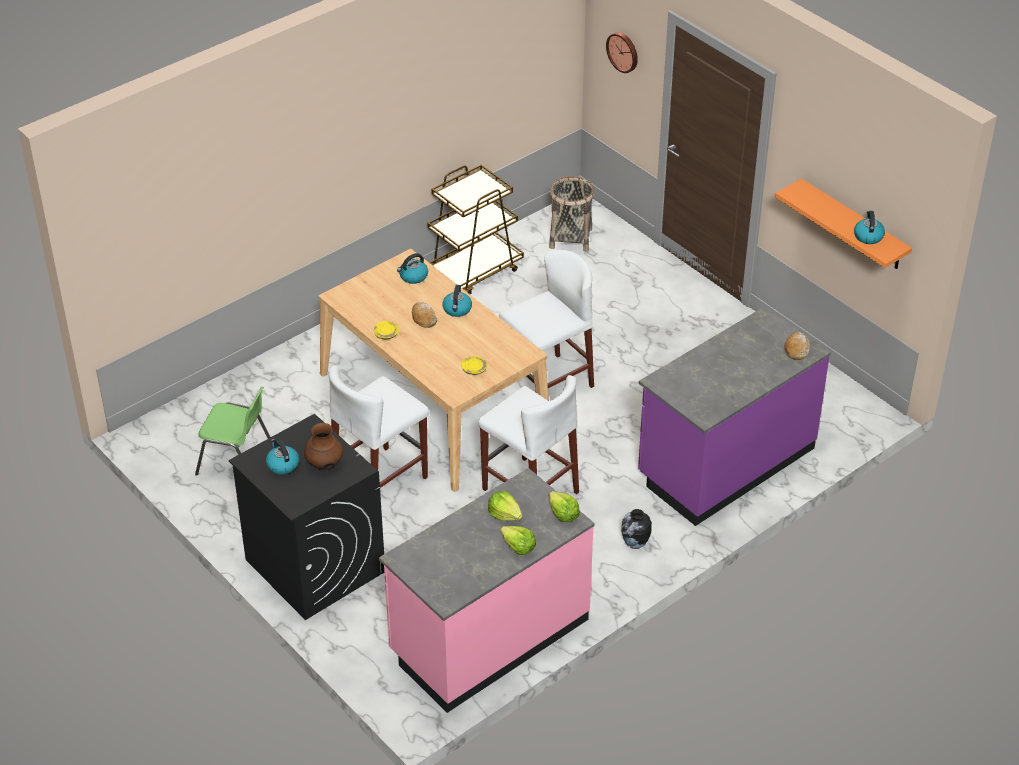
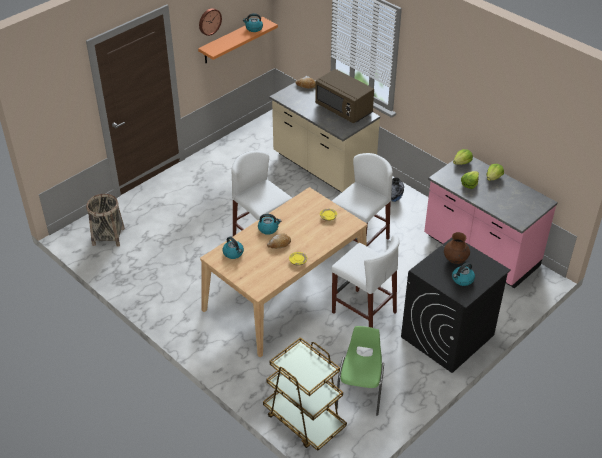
camera: 95 degrees left, 0 degrees up
(474, 271) = (143, 283): brown cart -> brown cart (304, 420)
(623, 51) = (59, 105): wall clock -> wall clock (209, 21)
(725, 389) = (344, 109): none -> brown microwave
(725, 462) = (322, 167): purple counter -> beige counter

